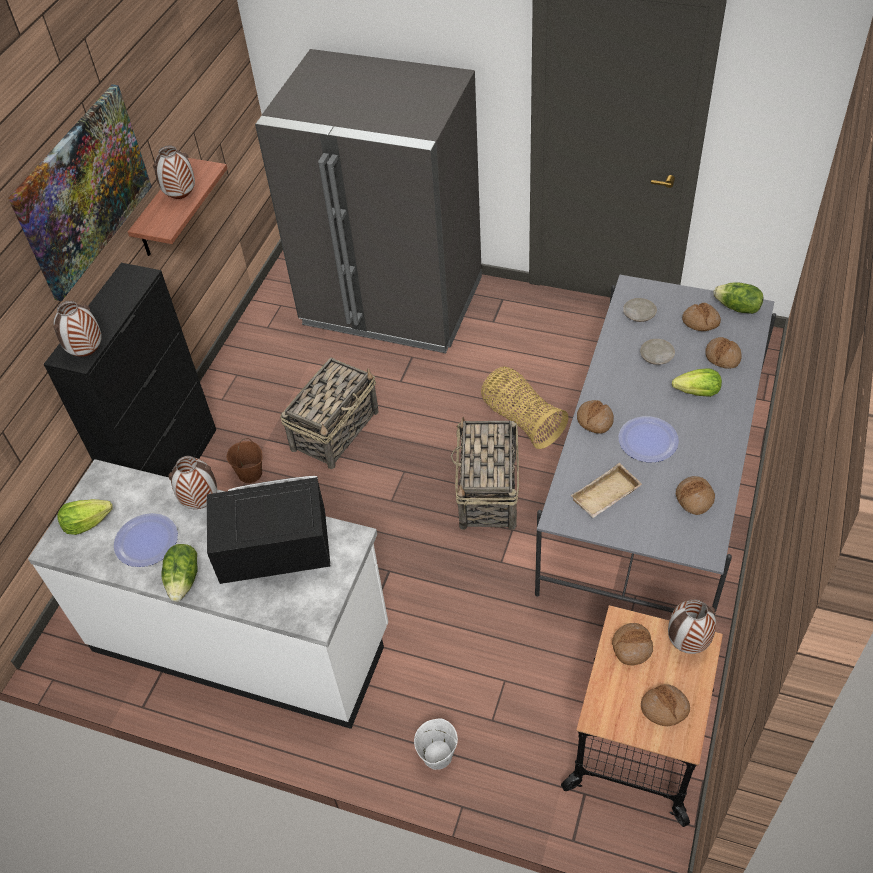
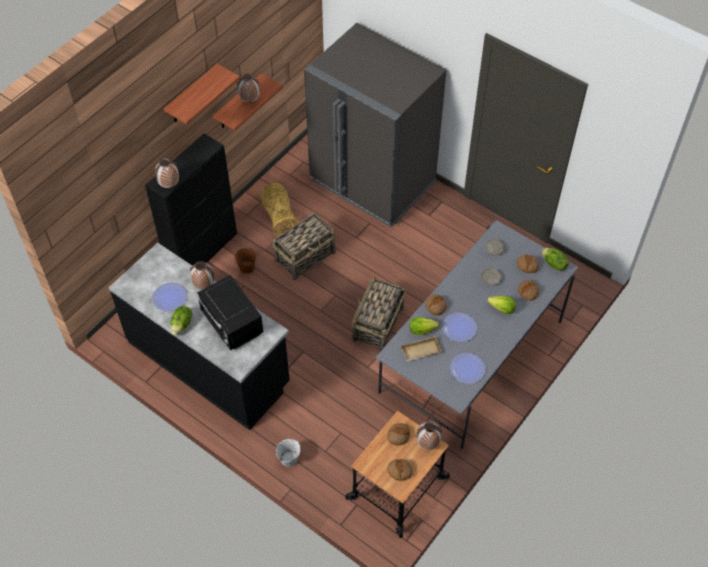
camera: 15 degrees right, 5 degrees up
(83, 191) = (192, 95): picture -> shelf
(87, 523) = (143, 278): lettuce -> lettuce (421, 330)
(241, 639) = (209, 362): white counter -> black counter
(274, 551) = (232, 324): black microwave -> black microwave turned 135 degrees counterclockwise
(521, 420) = (417, 285): basket -> basket (279, 217)
(694, 498) = (467, 369): bread -> plate

